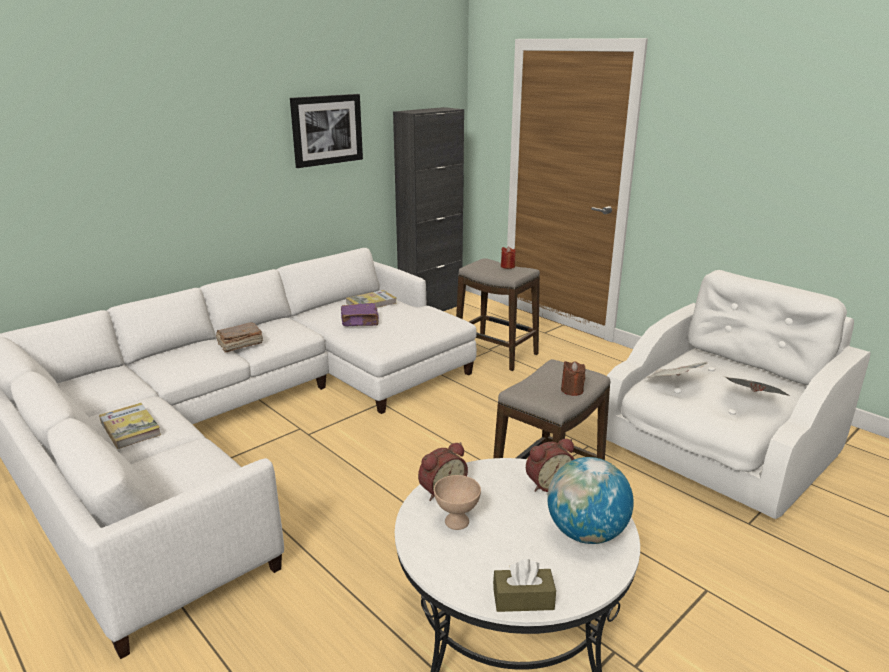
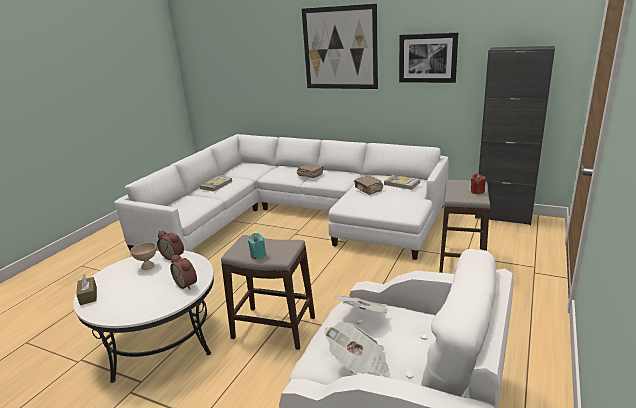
camera: 70 degrees right, 0 degrees up
(198, 123) = (340, 48): none -> picture
(360, 322) = (368, 189): purple book -> brown book
(572, 390) = (258, 255): brown candle -> turquoise candle
(586, 533) = (140, 304): globe -> none

